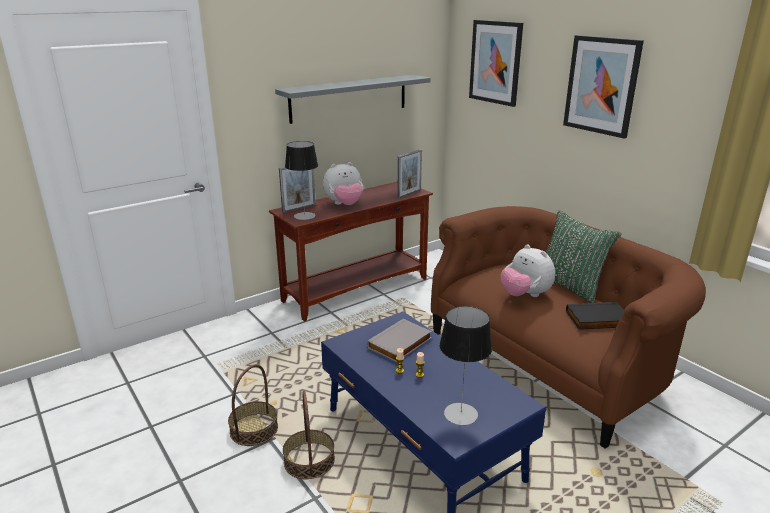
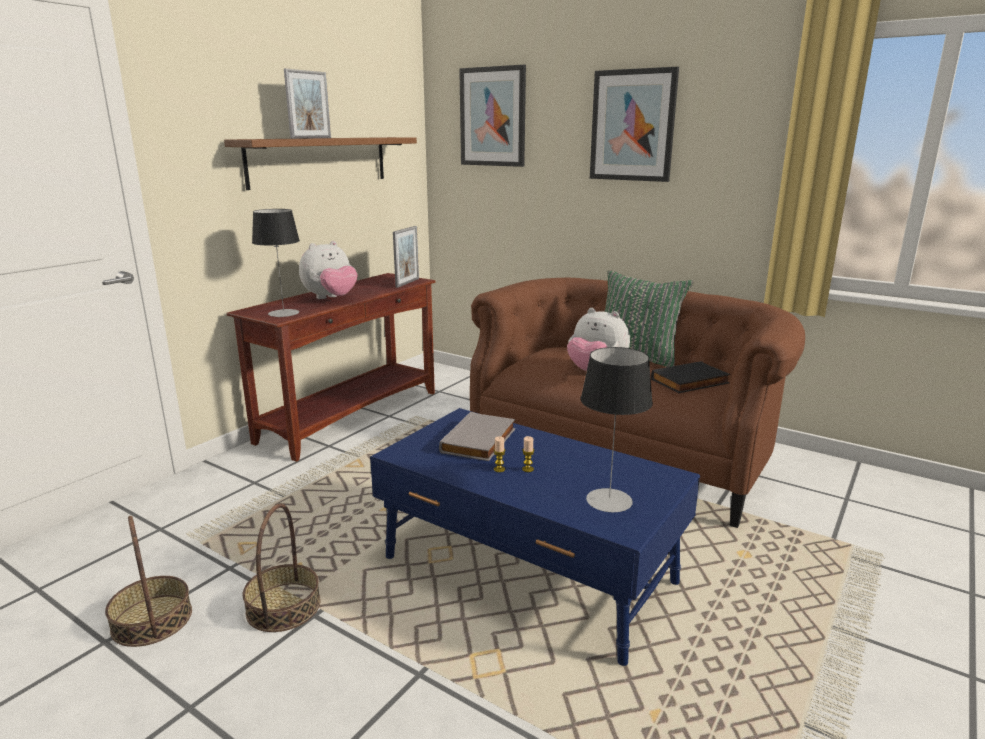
camera: 20 degrees left, 5 degrees down
(299, 208) = (270, 307): picture frame -> picture frame (311, 138)
(309, 460) = (386, 627): basket -> basket (151, 620)
(349, 98) = (319, 161): grey shelf -> brown shelf

